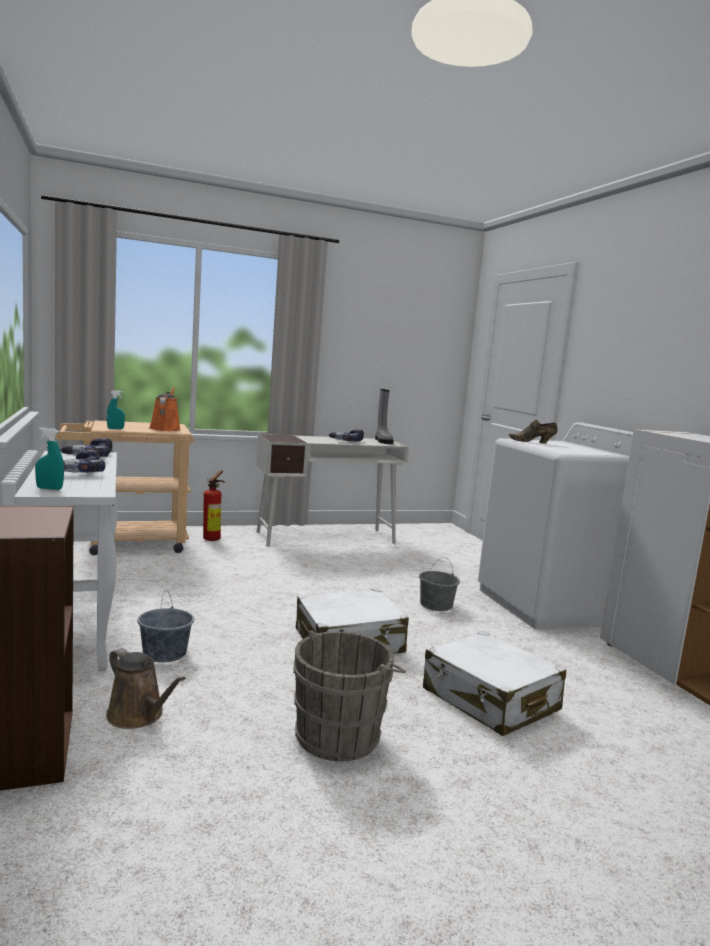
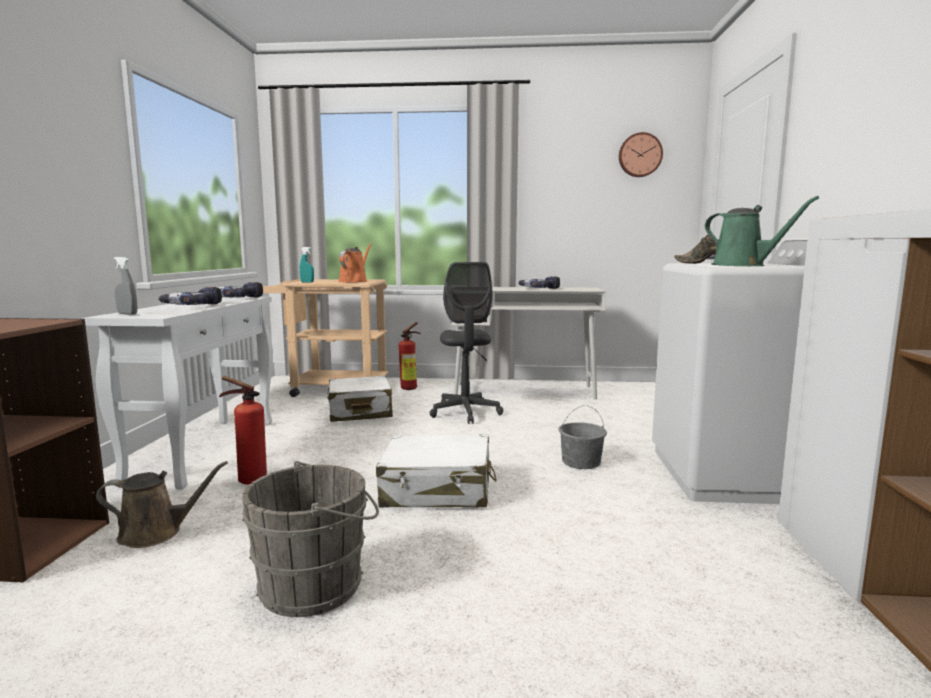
camera: 25 degrees right, 0 degrees up
(49, 488) = (127, 314): turquoise spray bottle -> grey spray bottle
(138, 715) = (156, 533): brown watering can -> brown watering can turned 75 degrees counterclockwise
(164, 653) = (248, 481): grey bucket -> fire extinguisher
(296, 564) = (465, 413): none -> grey office chair
(382, 441) = (583, 288): grey boot -> none
(424, 321) = (640, 155): none -> wall clock
(490, 700) = (540, 577): white suitcase -> white suitcase (360, 412)
(570, 450) = (743, 265): none -> green watering can

